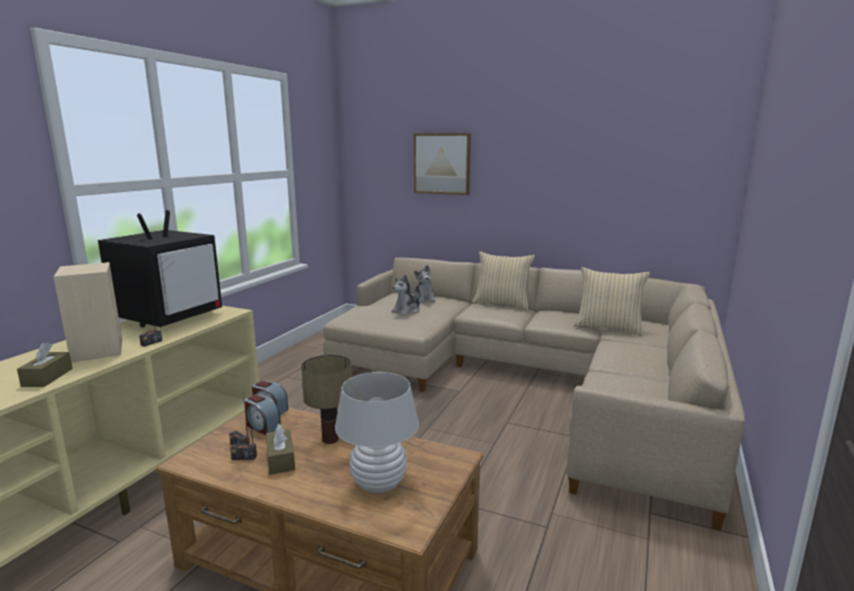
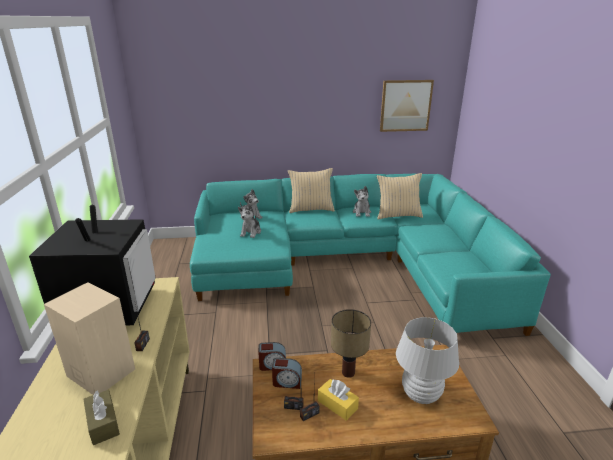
camera: 30 degrees left, 10 degrees up
(280, 460) = (337, 405): brown tissue box -> yellow tissue box
(442, 164) = (238, 96): picture -> picture (405, 105)
(530, 381) = (350, 264): beige sofa -> turquoise sofa
(561, 316) = (362, 212): none -> plush toy

